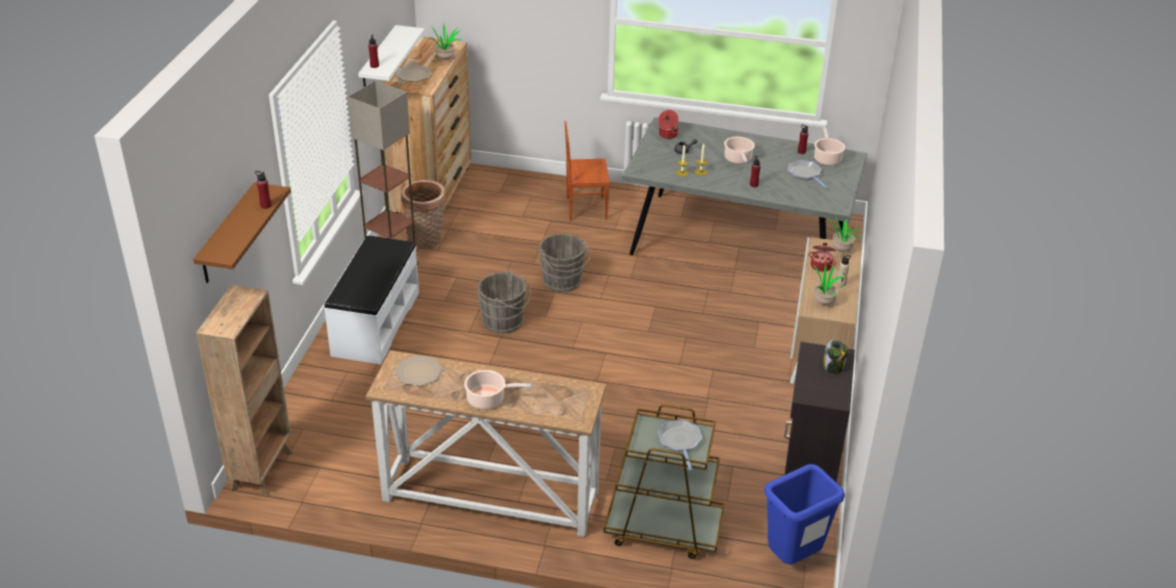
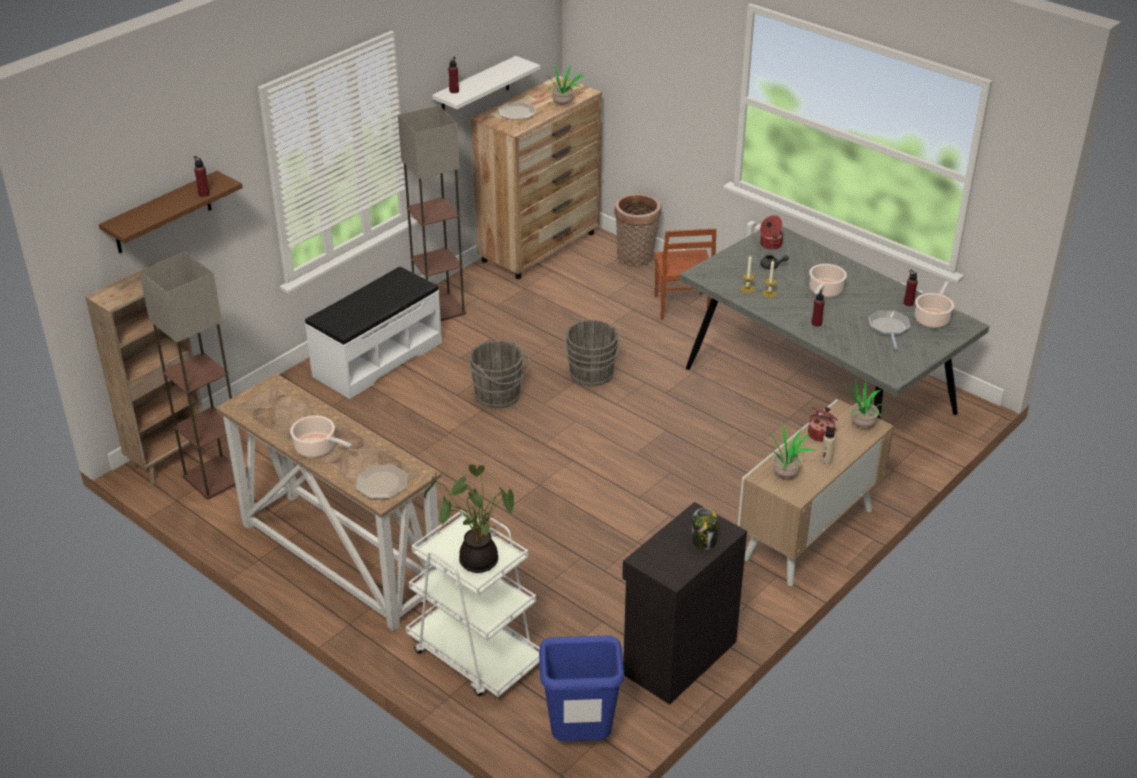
camera: 30 degrees right, 0 degrees up
(319, 471) = (214, 478): none -> floor lamp
(418, 372) = (281, 401): plate -> plate (381, 483)
(426, 241) = (492, 294): basket -> basket (636, 260)
(585, 208) = (681, 307): brown chair -> brown chair turned 120 degrees counterclockwise
(663, 529) = (475, 654): brown cart -> white cart
(680, 442) = (477, 558): frying pan -> potted plant

